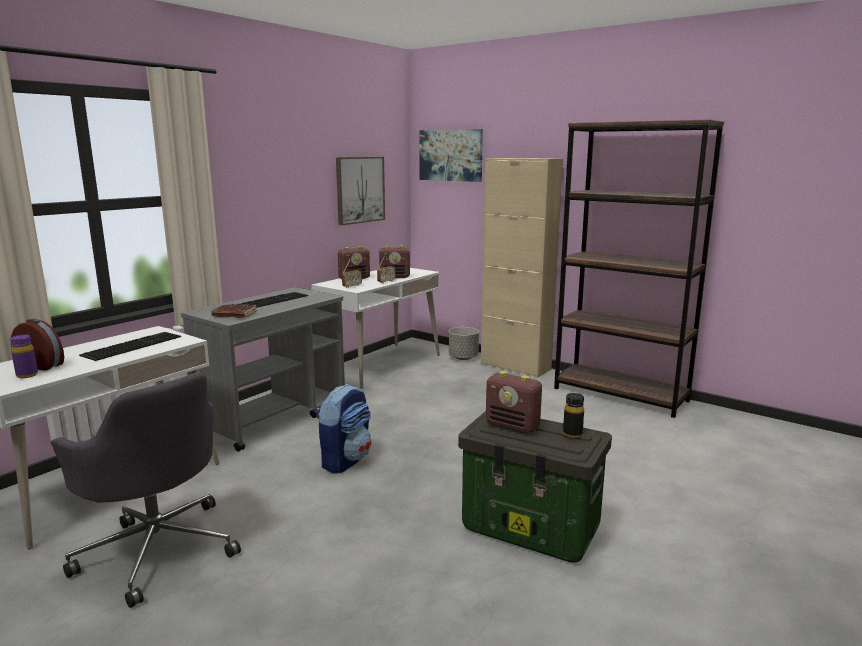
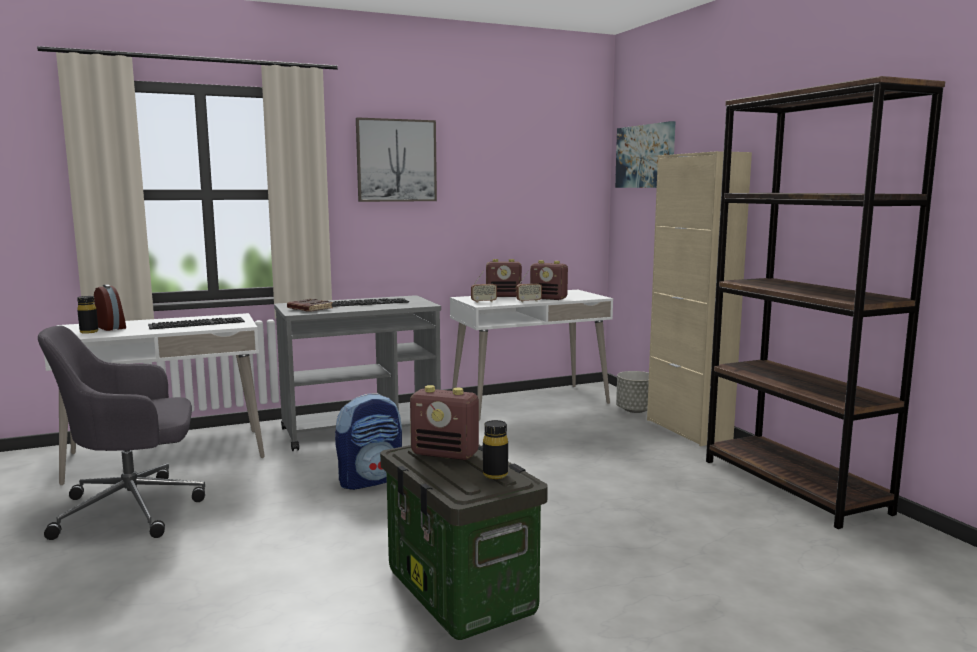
camera: 30 degrees right, 5 degrees down
(27, 375) = (89, 332): purple bottle -> black bottle
(158, 548) = (134, 509): grey office chair -> grey office chair turned 90 degrees clockwise
(360, 190) = (529, 196): picture -> picture (396, 160)
(513, 426) = (445, 454): radio -> radio turned 45 degrees counterclockwise

